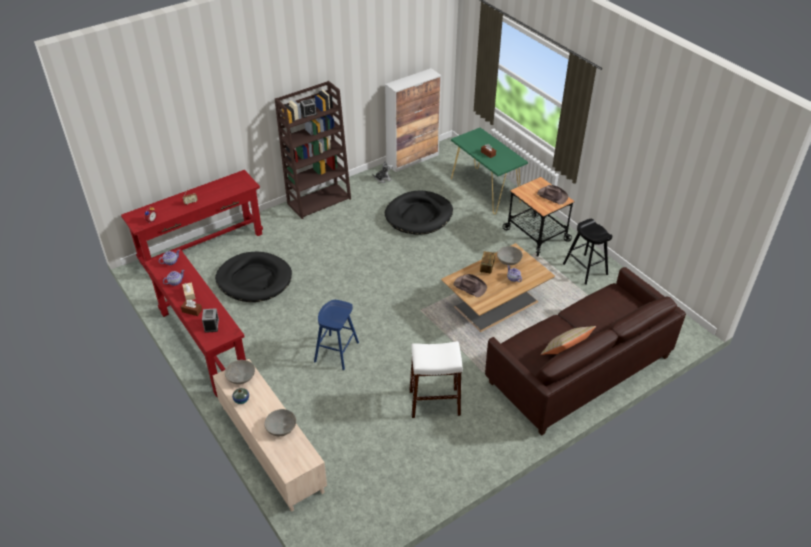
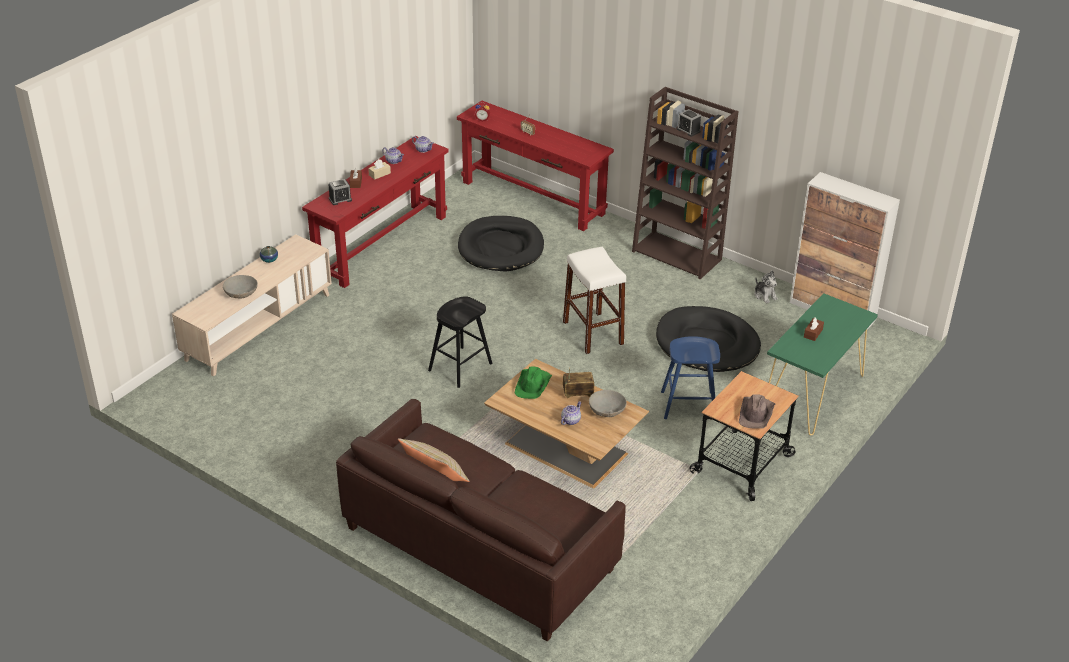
camera: 70 degrees right, 5 degrees down
(241, 377) = (299, 251): grey bowl -> none
(336, 352) = (414, 335): blue stool -> blue stool (688, 405)
(434, 402) = (367, 428): white stool -> white stool (593, 333)
(469, 286) = (533, 385): brown hat -> green hat
(585, 269) = (694, 528): black stool -> black stool (460, 367)

